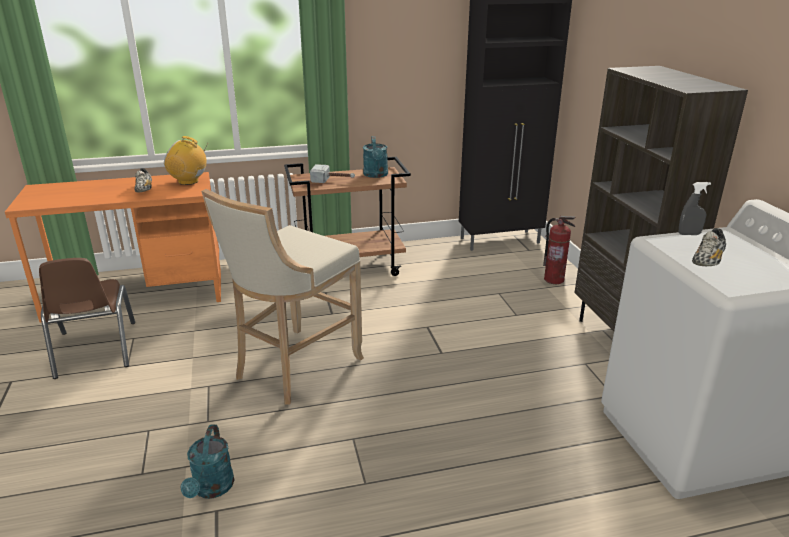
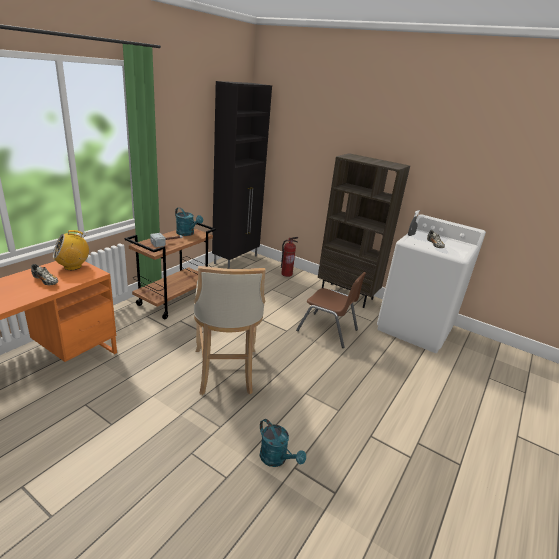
camera: 45 degrees left, 0 degrees up
(95, 350) = (65, 427): brown chair -> brown chair (327, 330)

